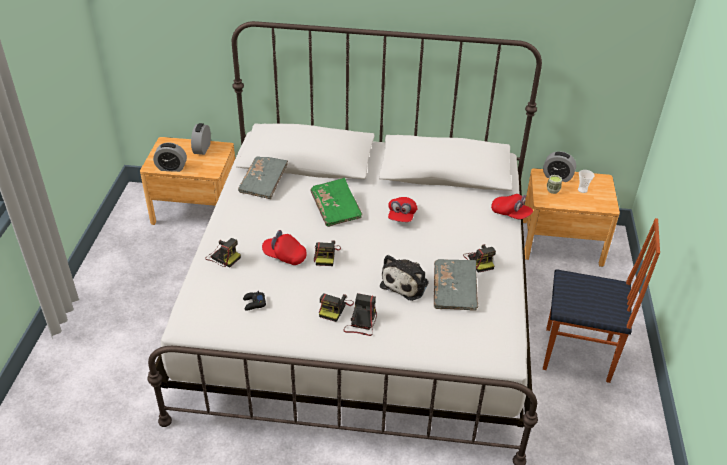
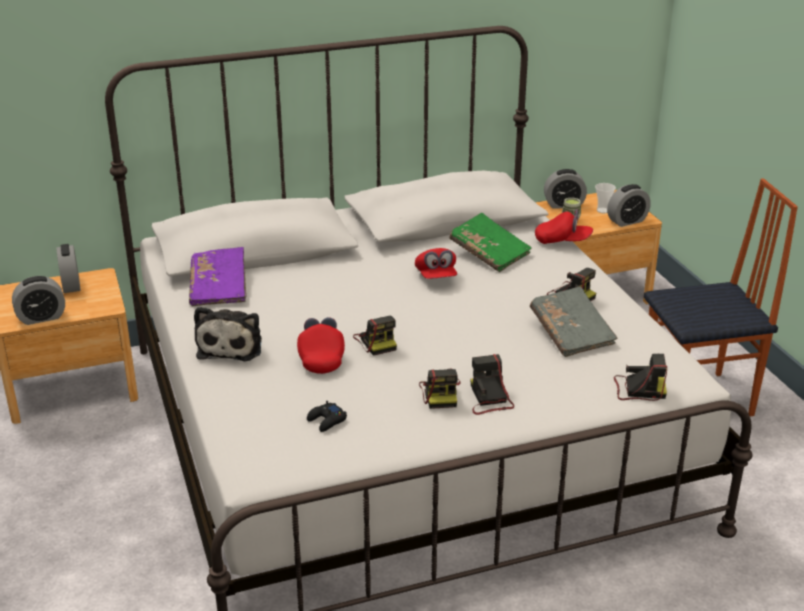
camera: 25 degrees left, 10 degrees down
(223, 256) = (234, 382): camera -> camera (638, 389)
(264, 184) = (219, 288): grey book -> purple book
(284, 256) = (321, 358): red cap -> red cap turned 90 degrees clockwise
(336, 209) = (344, 290): green book -> green book (489, 253)
(406, 283) = (505, 341): plush toy -> plush toy (231, 346)
(593, 204) = (627, 221): none -> alarm clock

